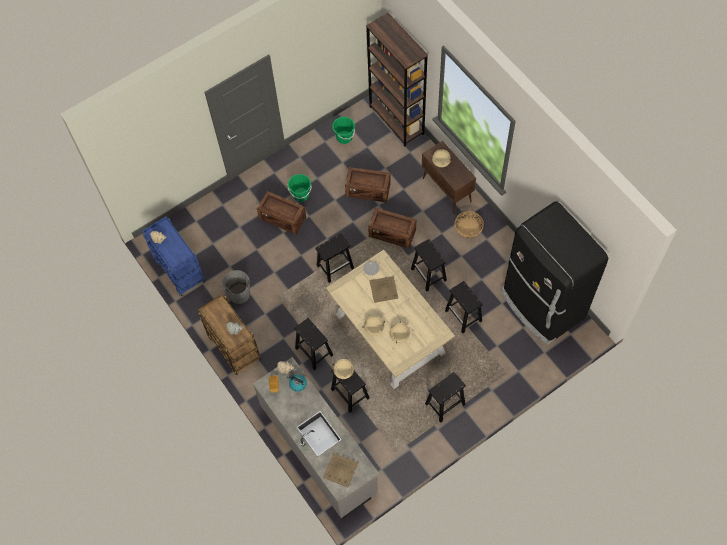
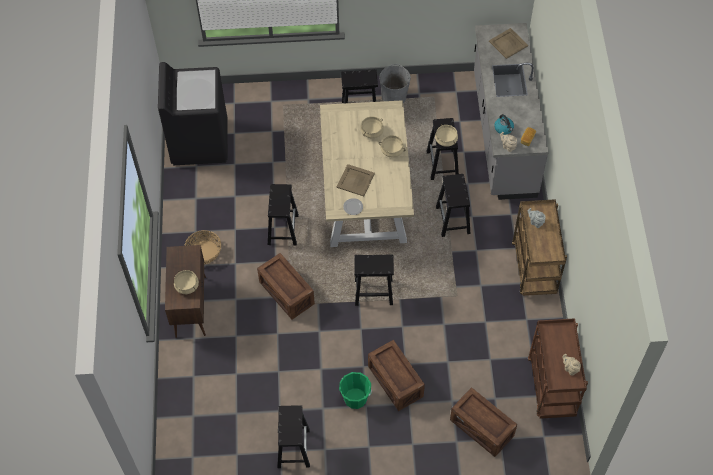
camera: 150 degrees left, 5 degrees down
(179, 270) = (552, 388): blue cart -> brown cart
(239, 294) = (497, 321): grey bucket -> grey bucket (394, 97)
(344, 137) = (253, 442): green bucket -> none
(368, 190) = (275, 358): crate -> crate (481, 428)
(396, 120) = (176, 427): brown bookcase -> none
(463, 316) = (281, 172): black stool -> black stool (293, 447)
(542, 305) = (199, 142): black fridge -> black washing machine

